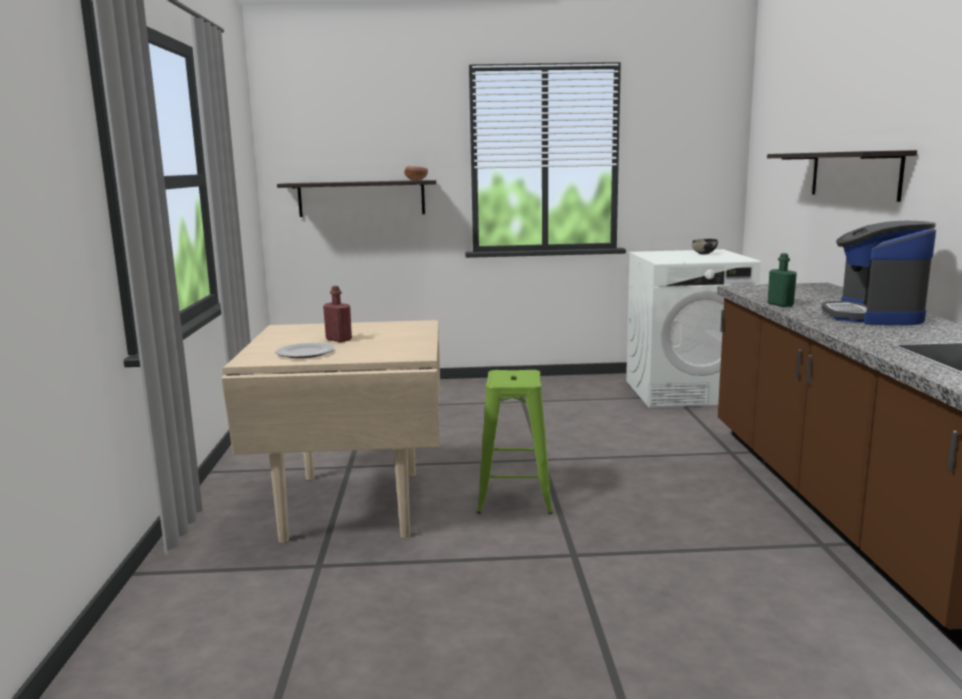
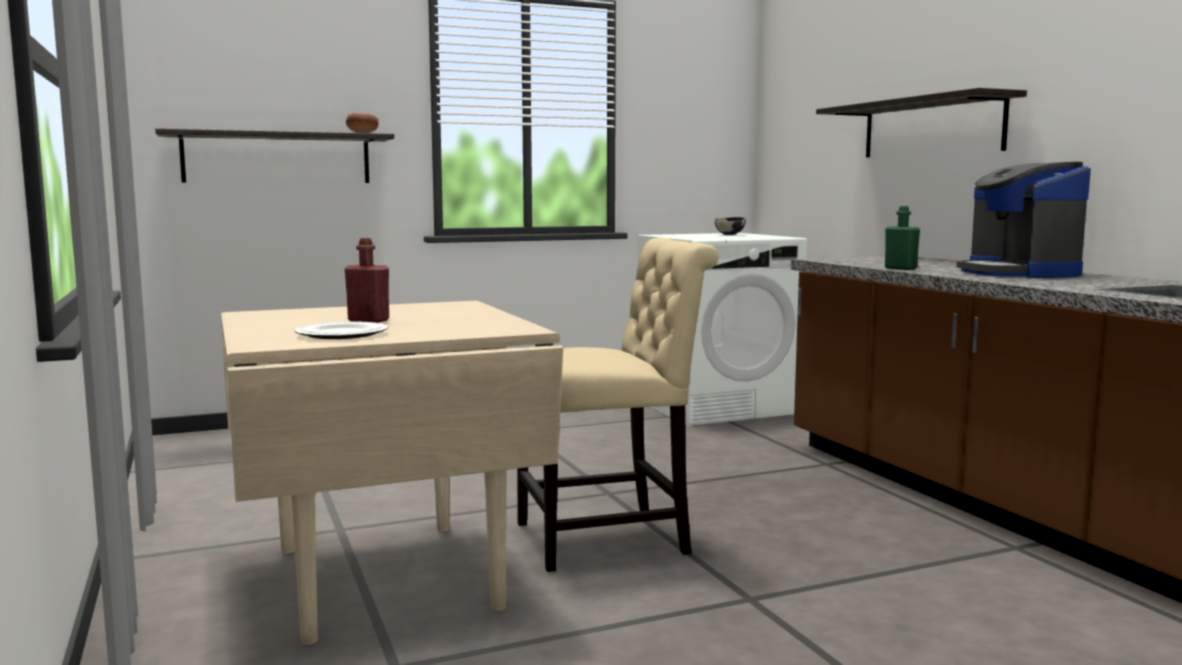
camera: 20 degrees left, 5 degrees down
(515, 496) = (611, 539): green stool -> beige chair

